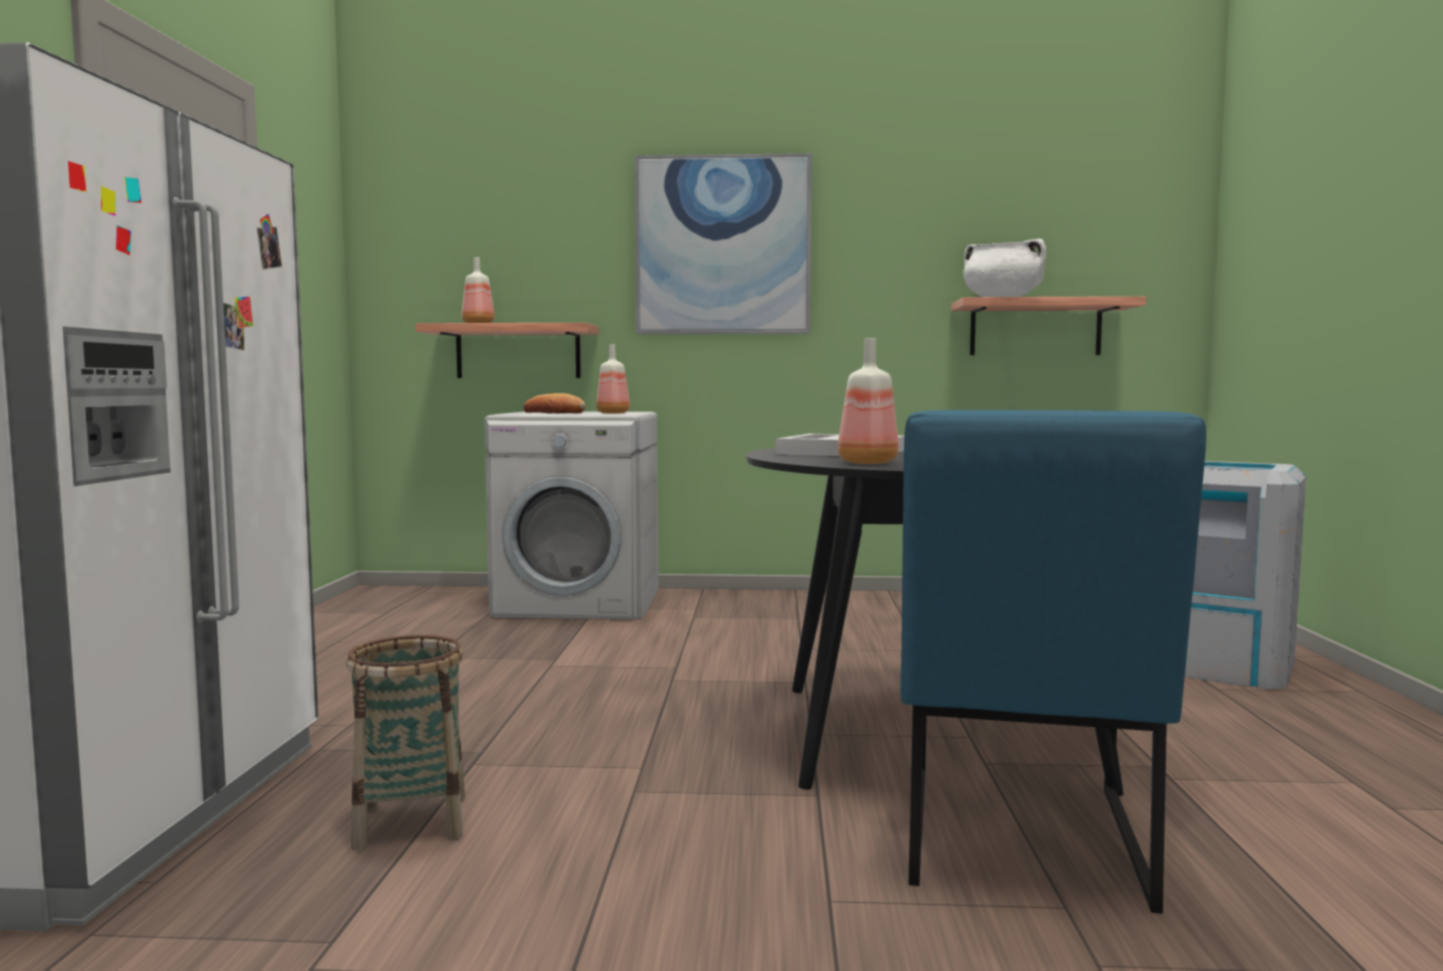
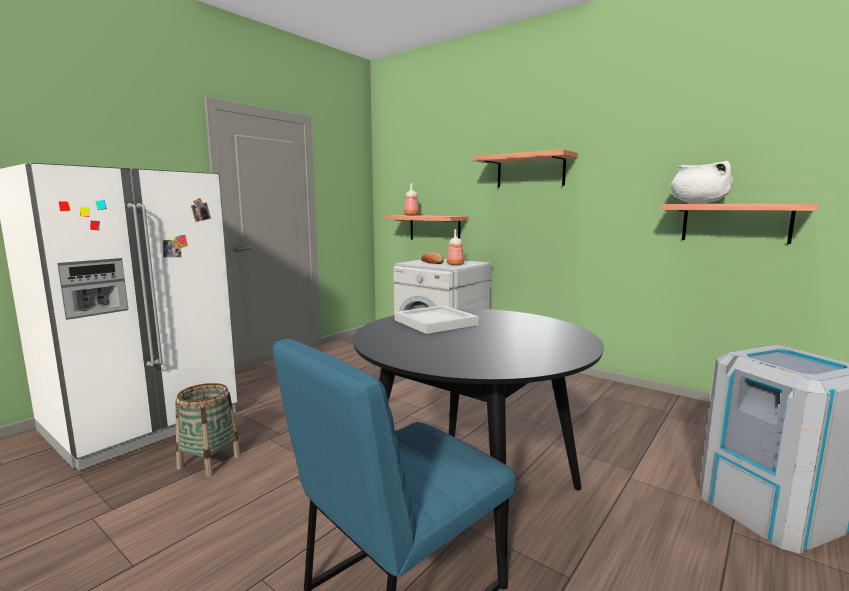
camera: 35 degrees right, 5 degrees up
(723, 245) = (530, 171): picture -> shelf
(865, 463) = (387, 341): bottle -> none

